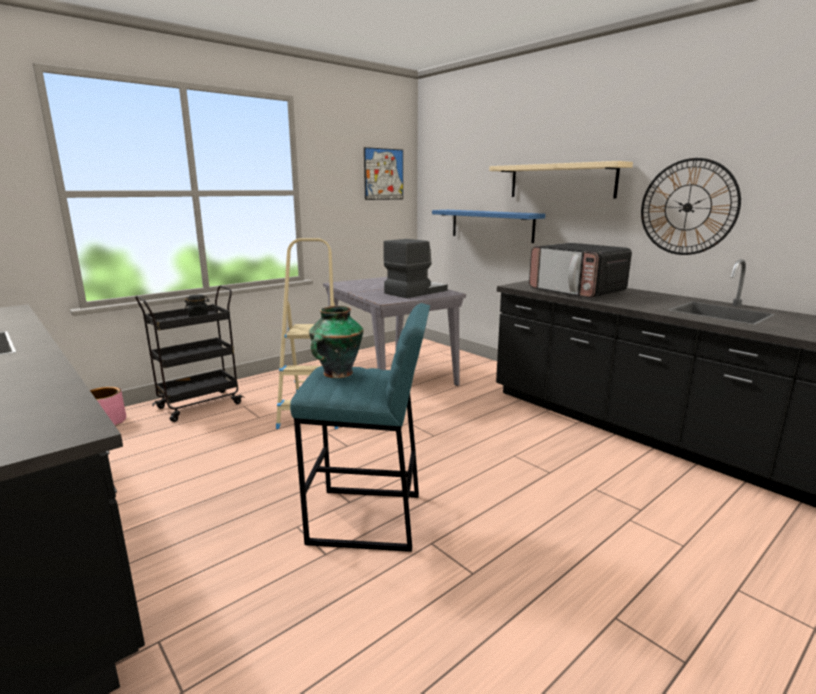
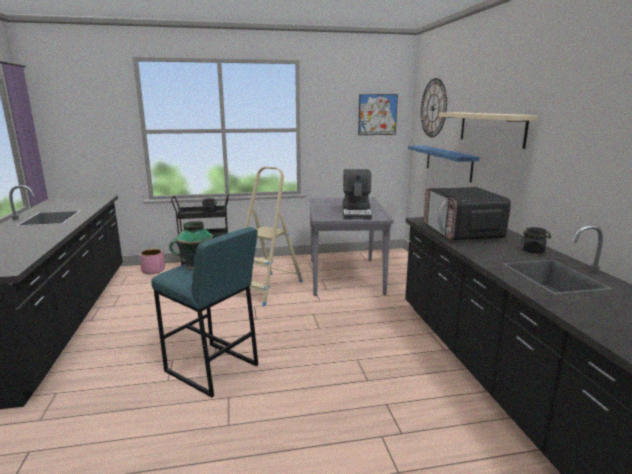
camera: 30 degrees right, 0 degrees up
(415, 292) = (357, 213): coffee machine -> coffee machine turned 105 degrees clockwise
(664, 297) = (533, 251): none -> black jar
(687, 207) = (574, 164): wall clock -> wall clock (433, 108)

